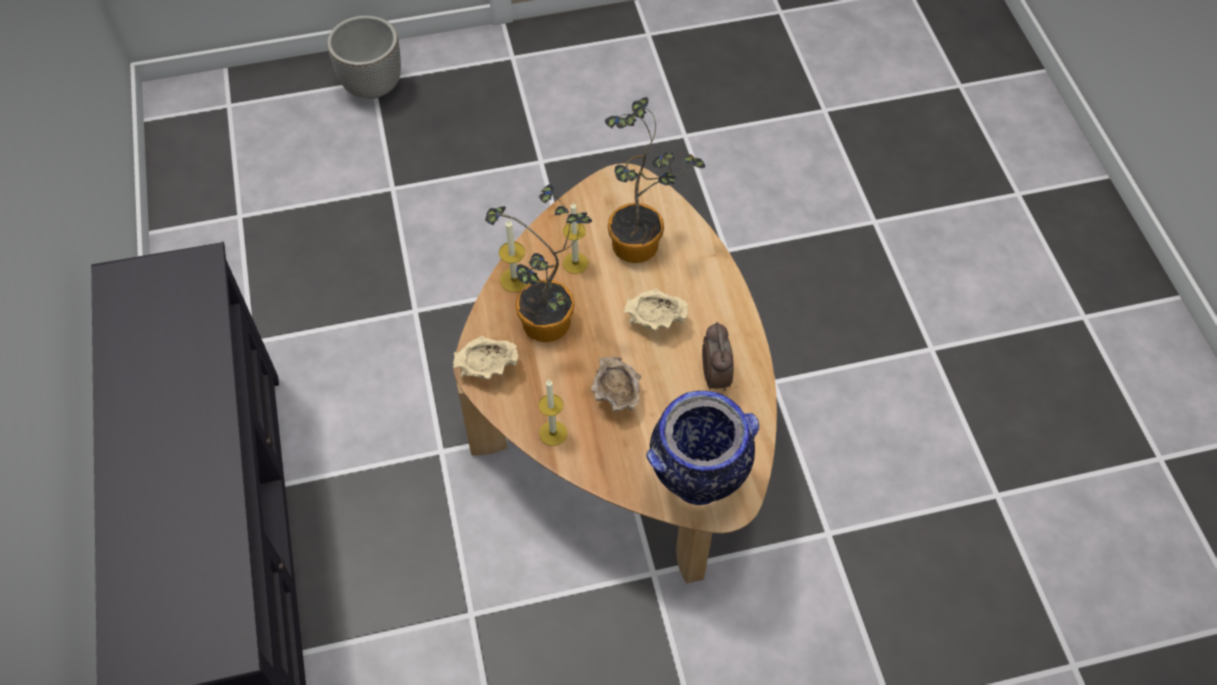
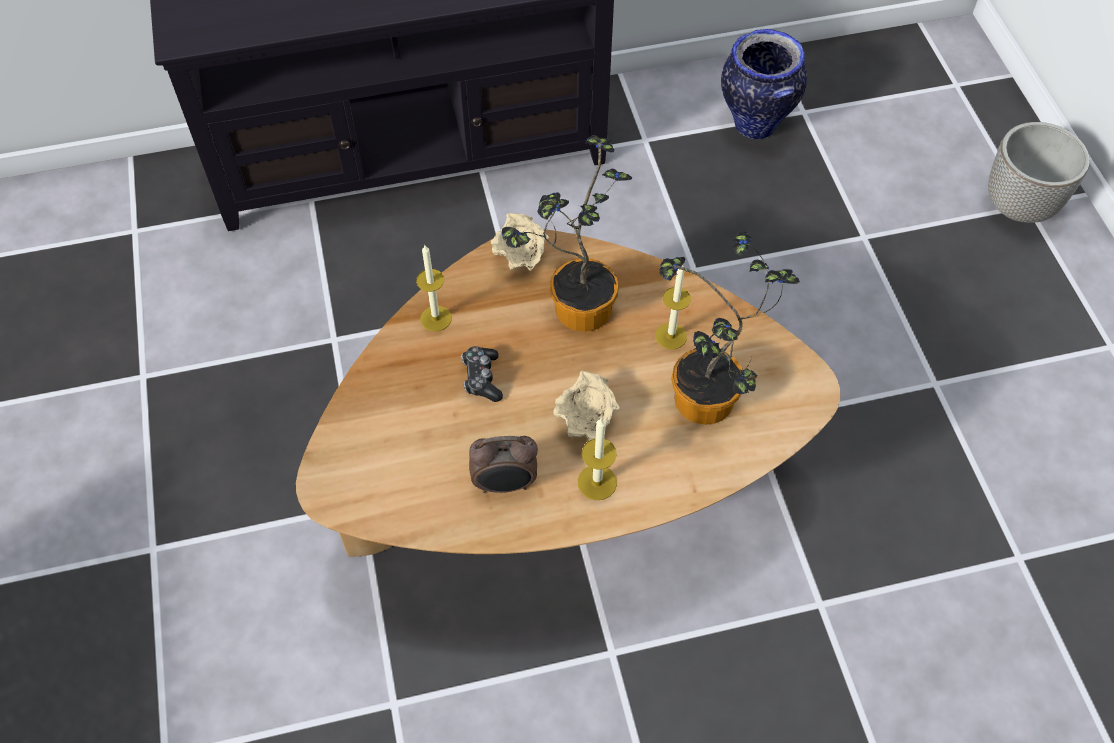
camera: 90 degrees right, 0 degrees up
(515, 279) = (643, 277): candle -> candle (597, 482)
(616, 395) = (482, 378): beige bowl -> game controller
(696, 484) = (359, 458): vase -> vase (754, 124)

